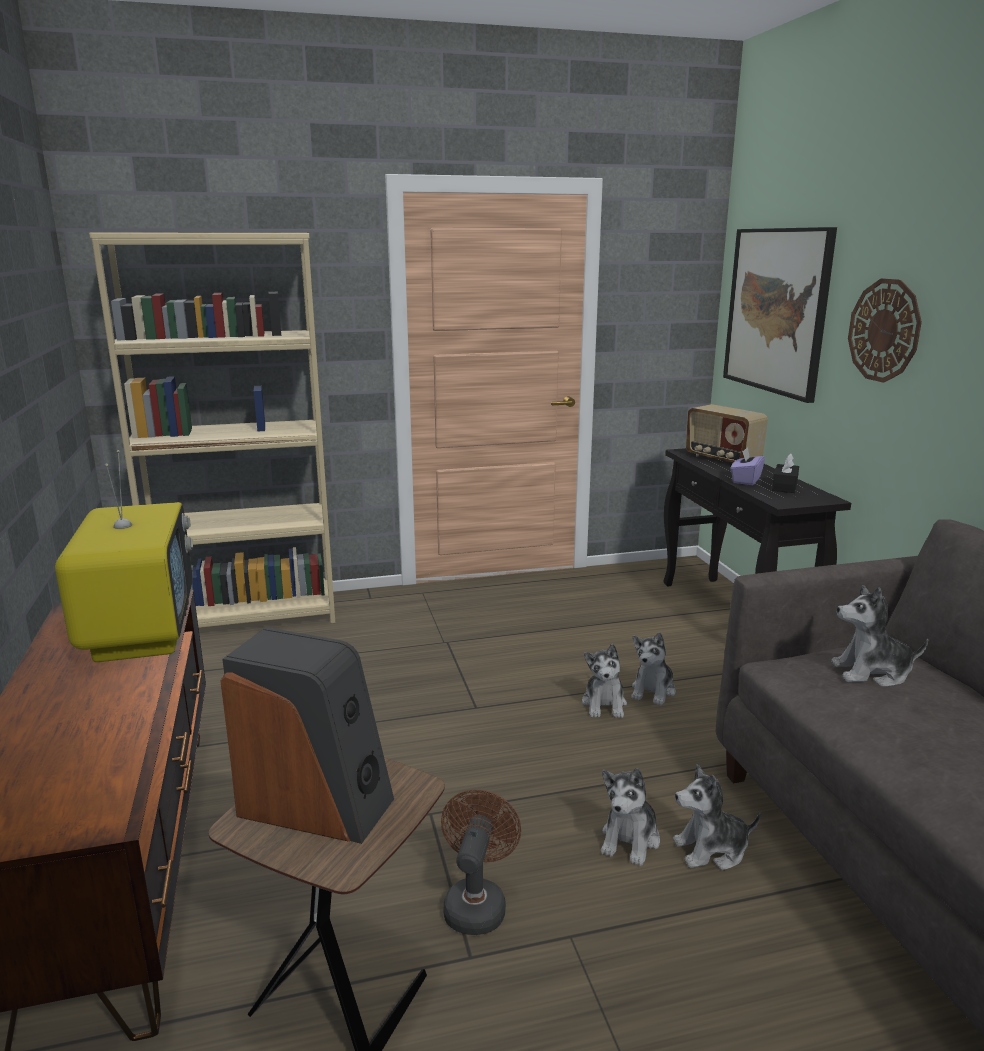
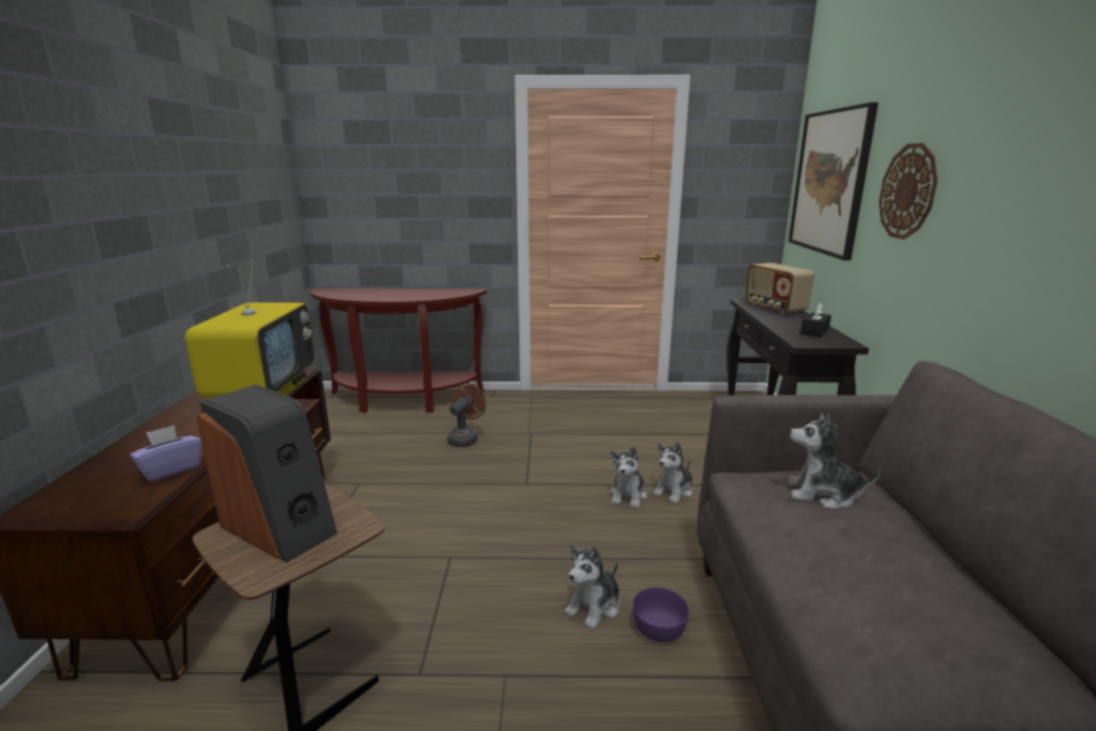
camera: 15 degrees right, 0 degrees up
(248, 617) = (403, 400): beige bookcase -> brown console table
(476, 903) = (447, 632): brown fan -> brown fan (465, 438)
(711, 850) = (659, 628): plush toy -> purple bowl
(745, 480) = (782, 325): purple tissue box -> purple tissue box (171, 469)

